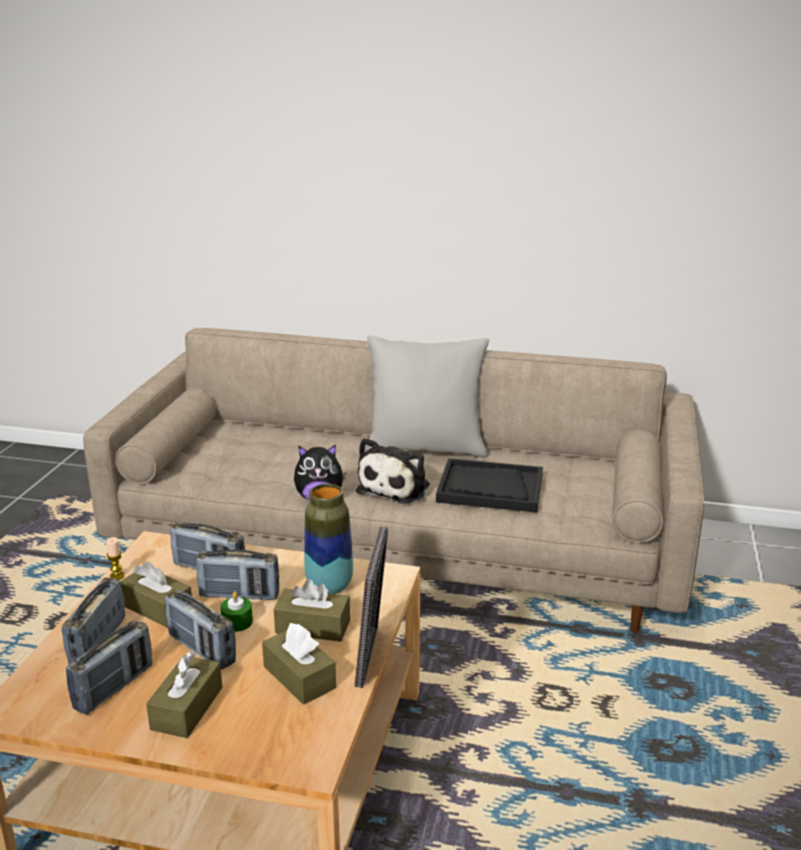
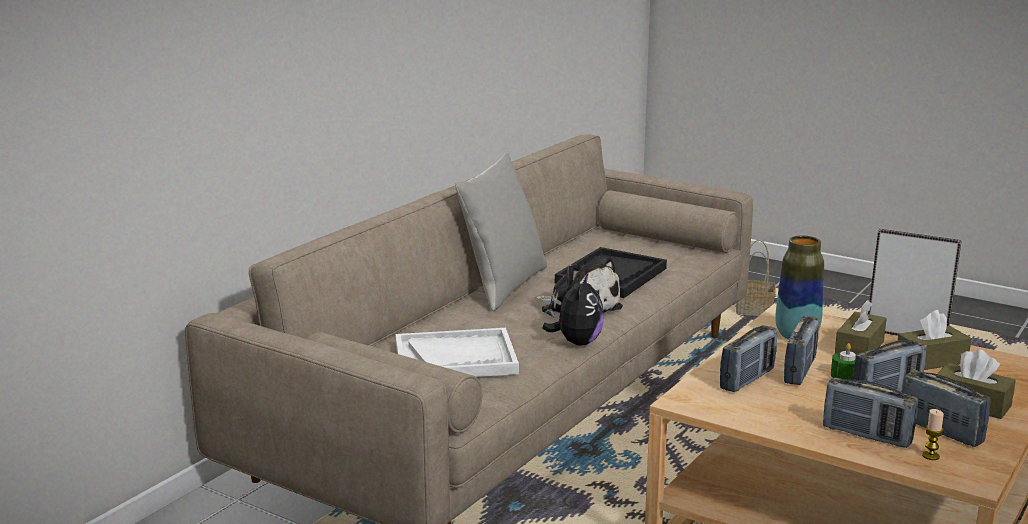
camera: 70 degrees left, 5 degrees down
(117, 576) = (744, 422): candle -> candle (930, 456)
(157, 608) = (812, 406): brown tissue box -> none
(257, 457) = (455, 358): none -> white tray
(743, 651) = (755, 311): none -> basket

